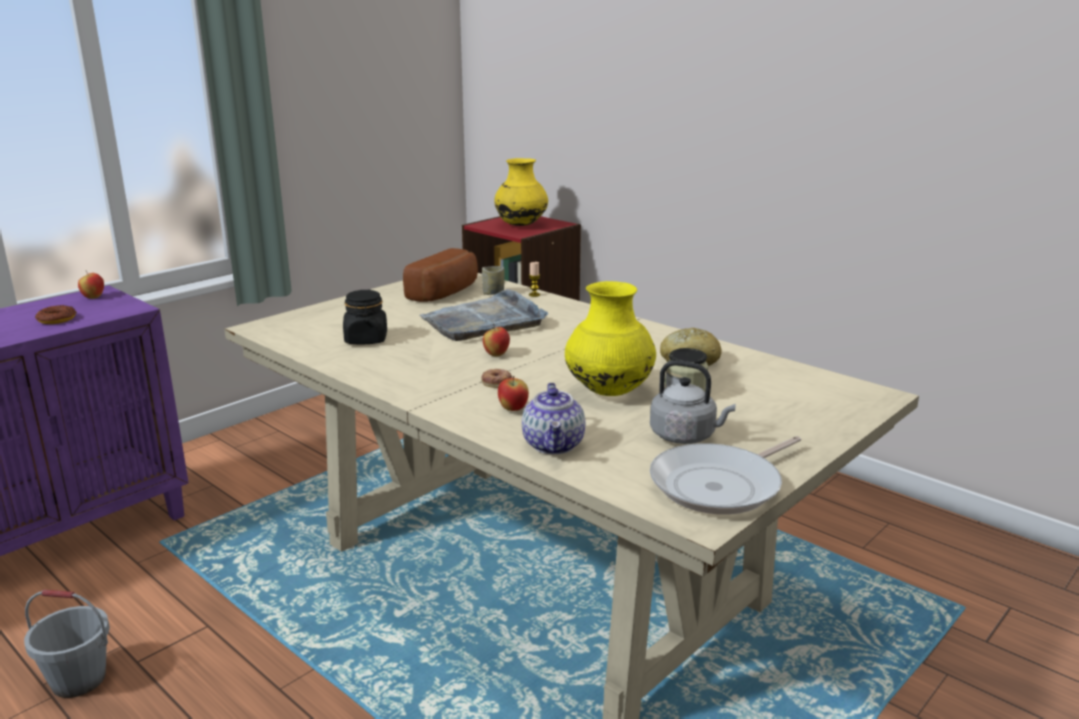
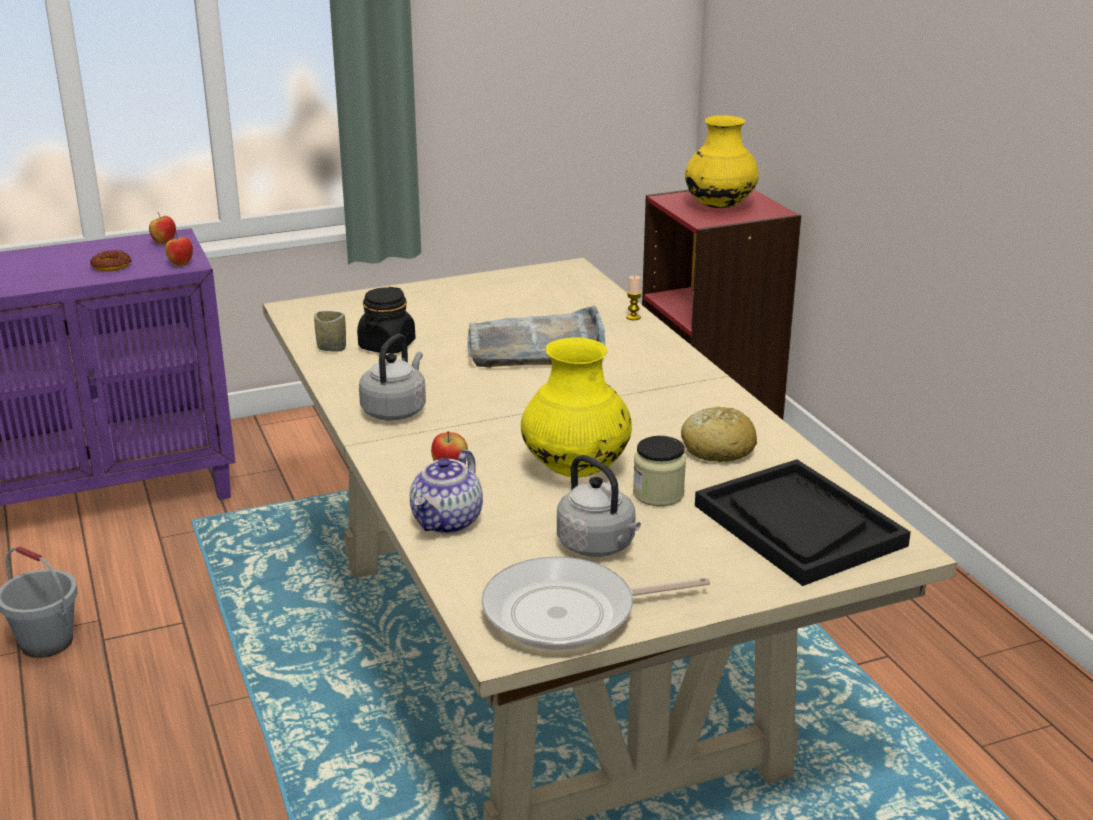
camera: 25 degrees right, 5 degrees up
(423, 379) = (395, 410): none -> grey kettle
(447, 293) = (534, 296): bread -> none
(493, 293) = (587, 306): cup -> cup (331, 348)
(496, 355) = (503, 394): apple -> apple (181, 264)
(496, 382) = (468, 429): donut -> none
(799, 395) = (798, 525): none -> black tray

